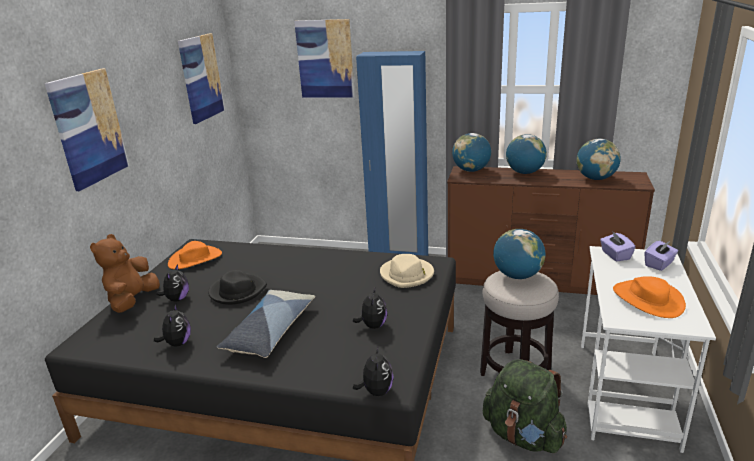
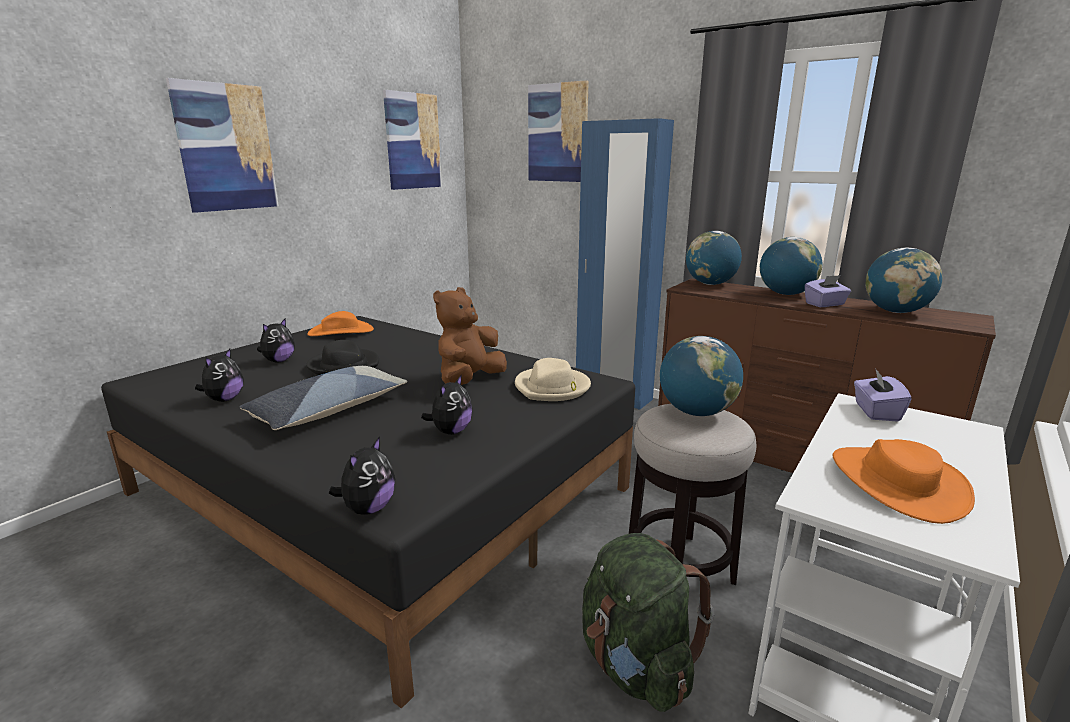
camera: 20 degrees right, 5 degrees down
(132, 301) = (237, 354): brown plush toy -> brown plush toy (469, 381)
(659, 264) = (955, 438): purple tissue box -> purple tissue box (825, 304)

